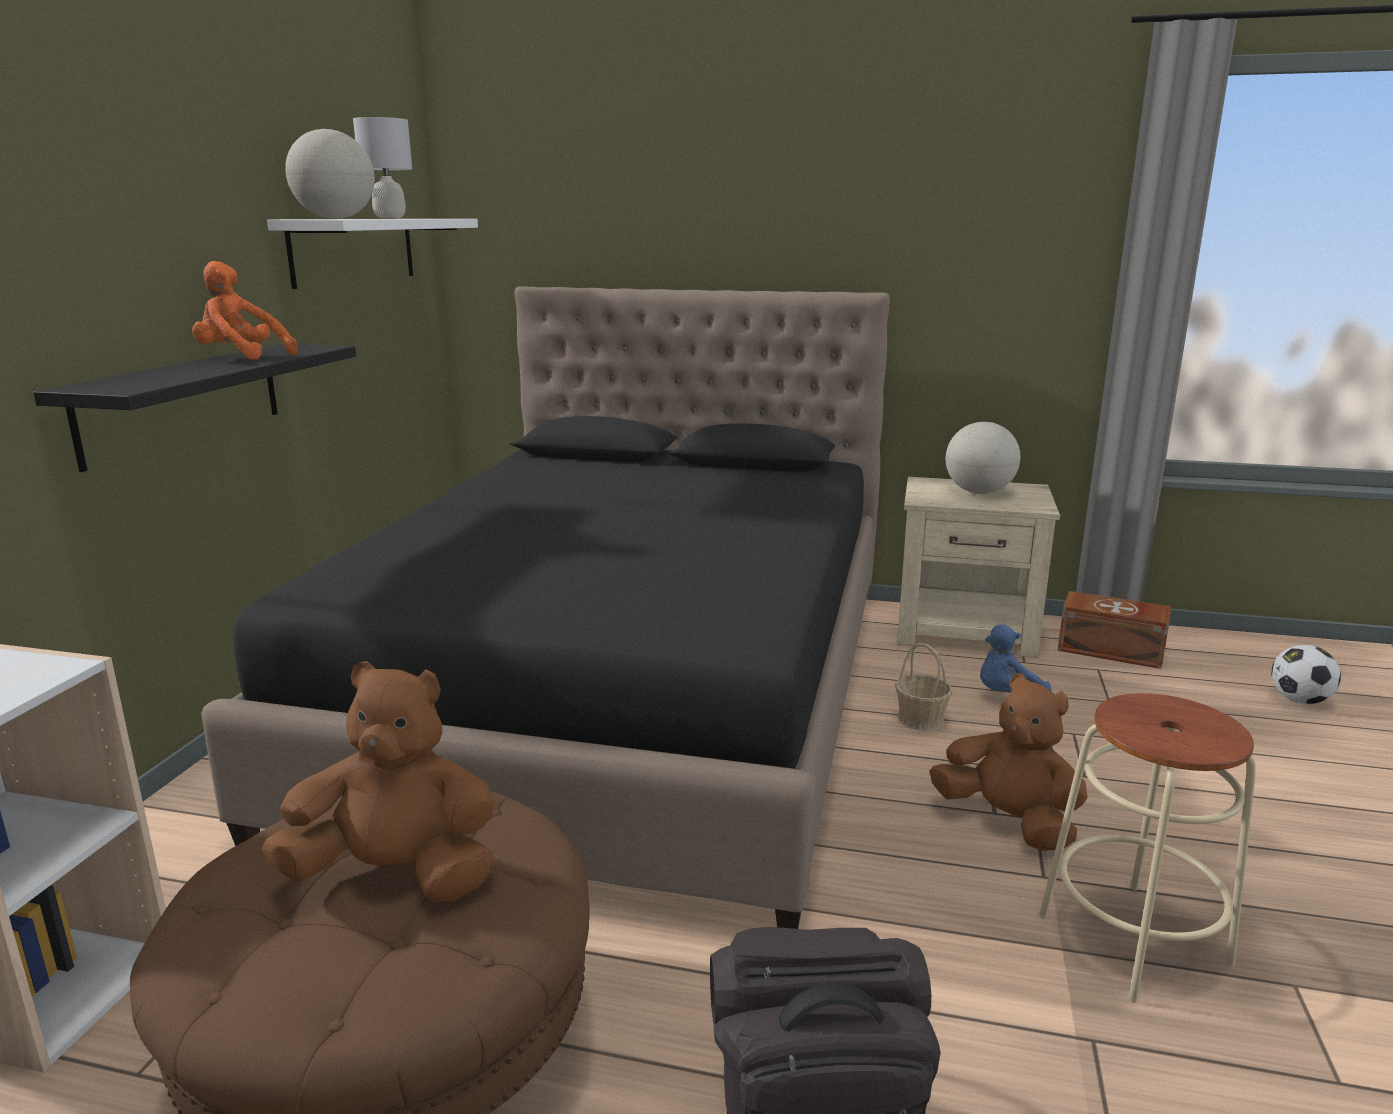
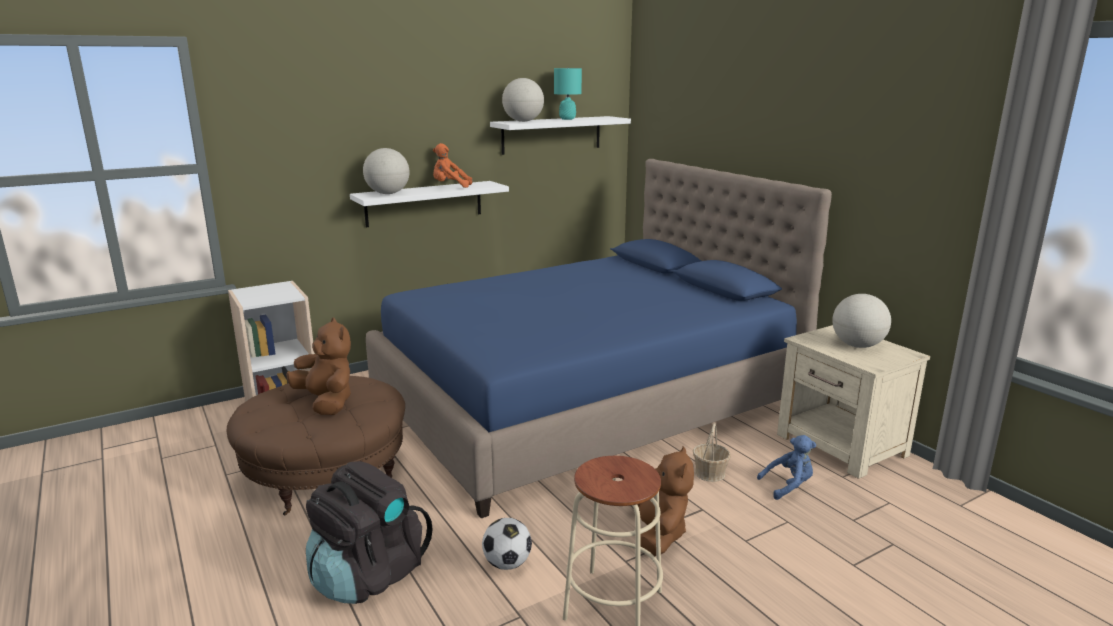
camera: 45 degrees right, 0 degrees up
(144, 380) = (388, 193): none -> globe
(183, 402) = (424, 203): black shelf -> white shelf
(241, 357) = (450, 186): orange plush toy -> orange plush toy turned 60 degrees counterclockwise
(391, 218) = (568, 119): grey table lamp -> turquoise table lamp
(627, 697) = (586, 401): black bed -> blue bed
(1006, 695) = (788, 486): blue plush toy -> blue plush toy turned 150 degrees clockwise
(1111, 651) = (927, 498): brown storage box -> none
(1299, 700) = (1020, 591): football -> football (507, 563)

